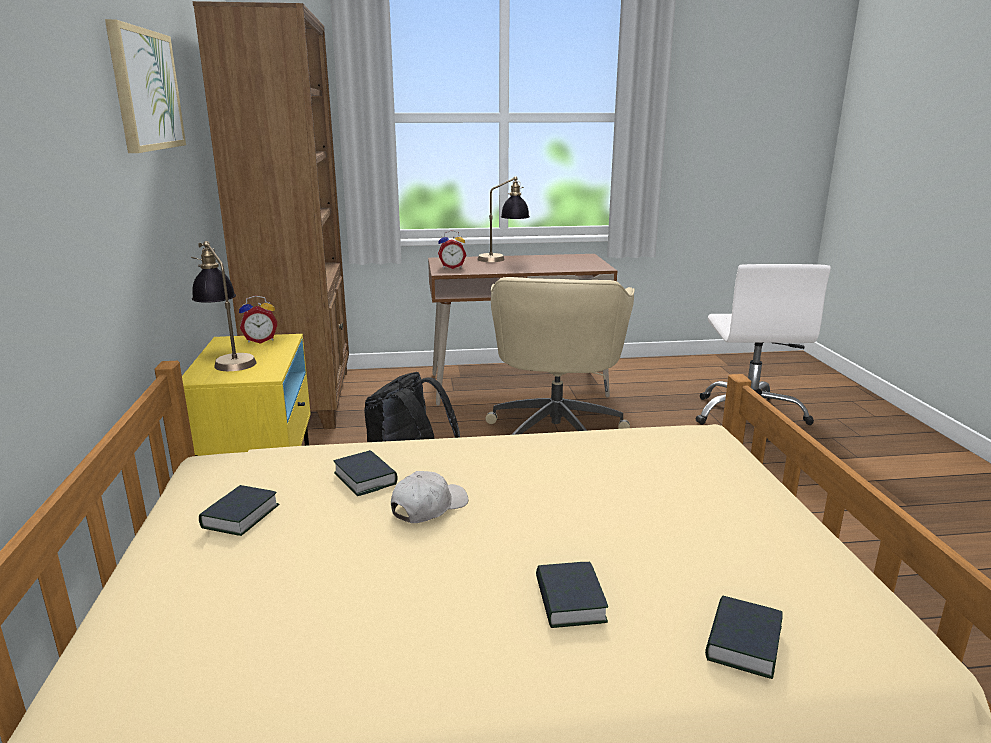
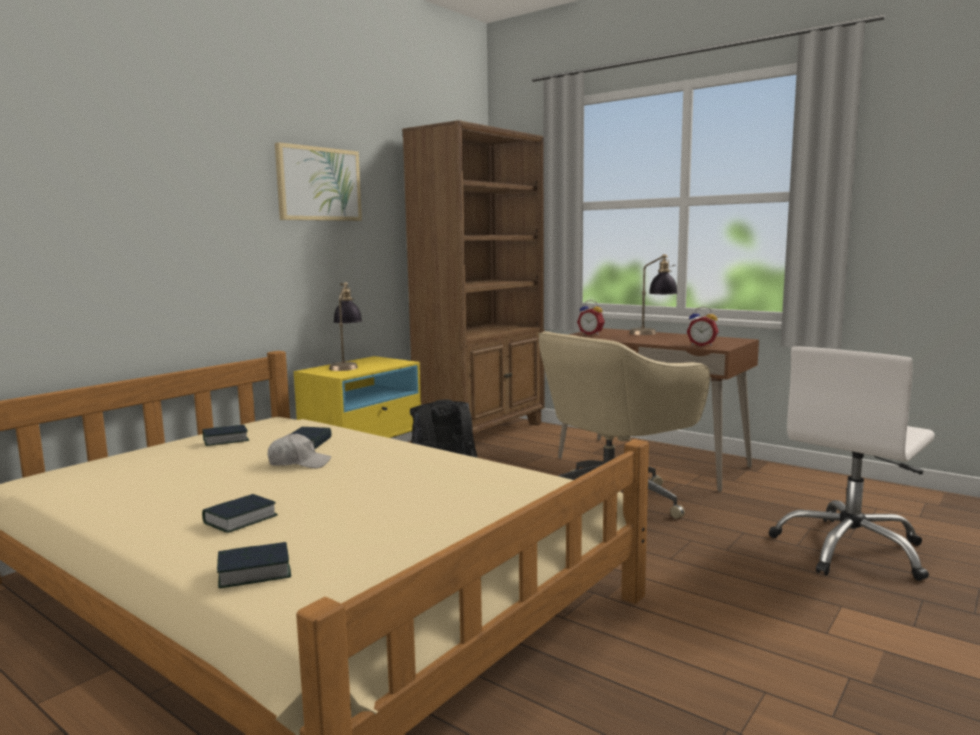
camera: 45 degrees right, 10 degrees down
(260, 340) = (388, 361): alarm clock -> alarm clock (702, 345)

